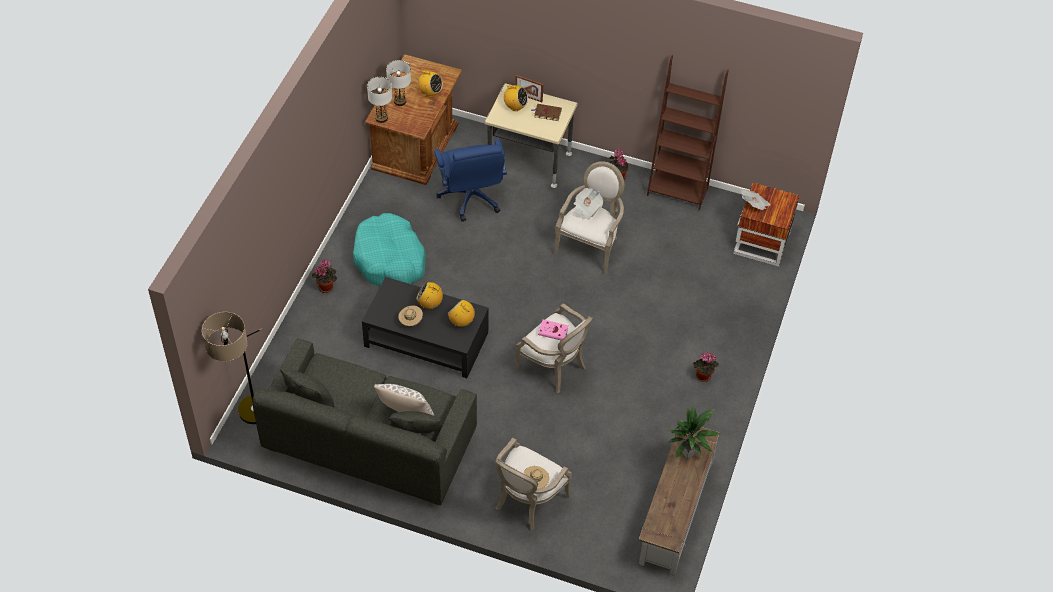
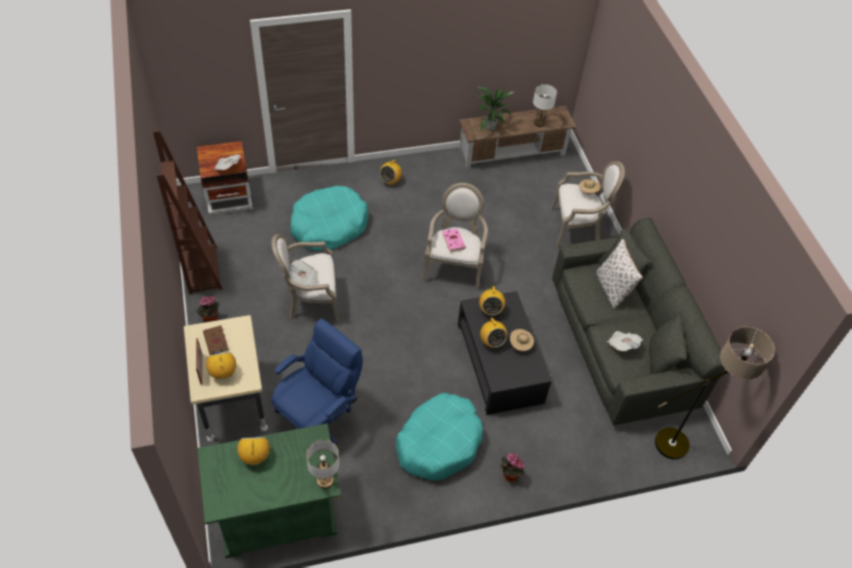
camera: 125 degrees left, 0 degrees up
(346, 380) = (622, 345): none -> newspaper
(400, 101) = (287, 478): table lamp -> table lamp (539, 123)
(416, 146) = (276, 511): brown cabinet -> green cabinet
(672, 299) = (328, 225): none -> turquoise dog bed
(702, 377) = (390, 181): potted plant -> radio

